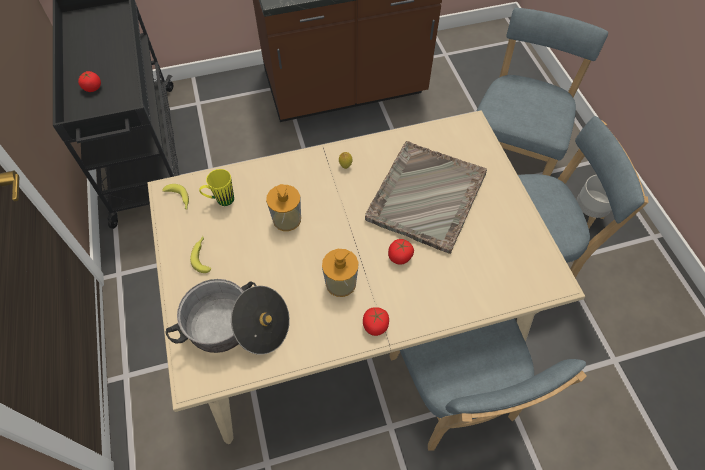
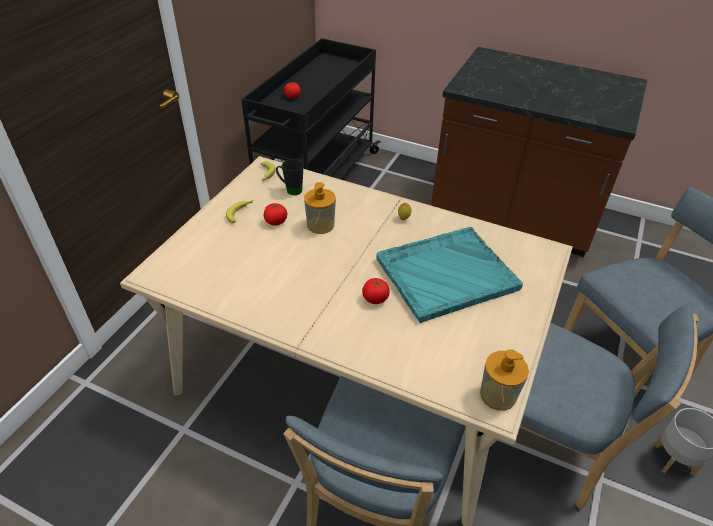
camera: 40 degrees right, 15 degrees down
(220, 200) = (290, 189): yellow mug -> black mug
(236, 327) = (210, 264): cooking pot -> none
(340, 283) = (310, 285): soap dispenser -> soap dispenser (498, 395)
(375, 325) = (301, 328): tomato -> tomato (276, 221)
(425, 197) = (445, 274): grey tray -> turquoise tray

